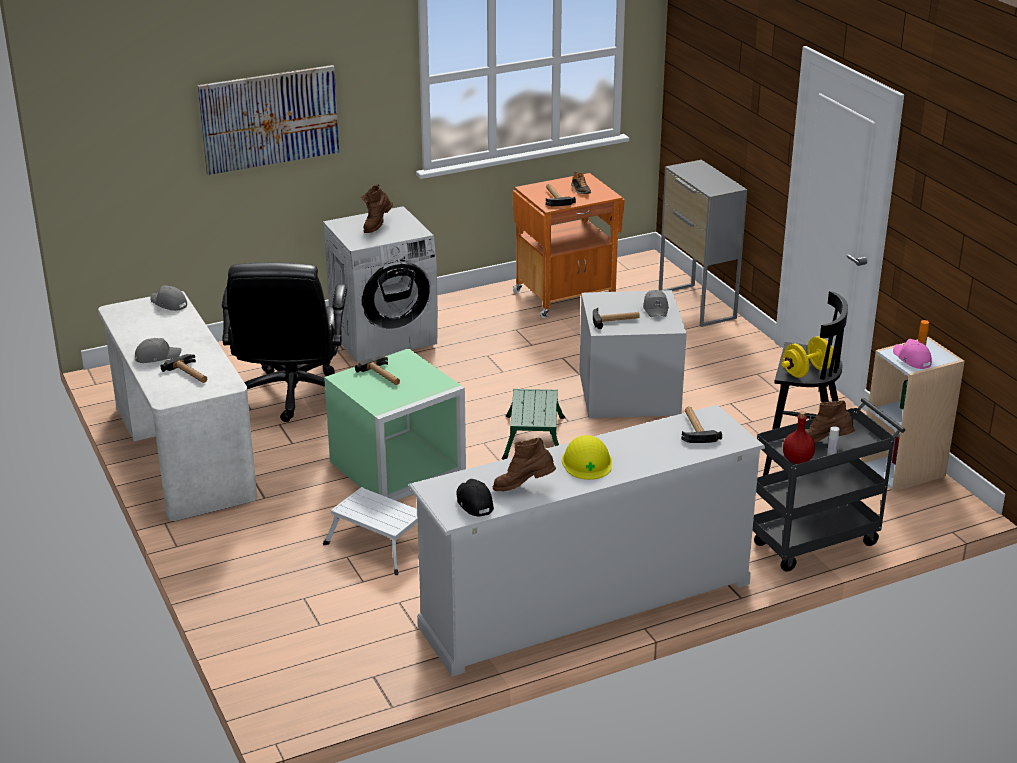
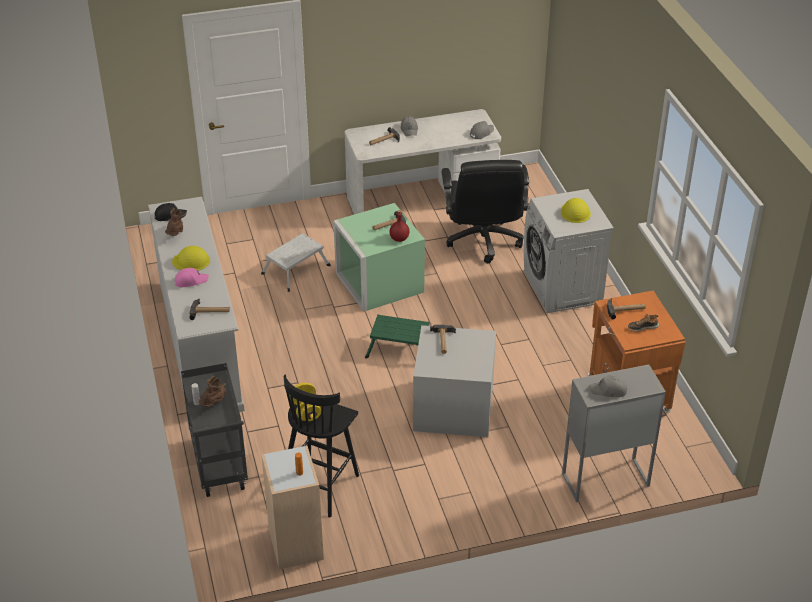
camera: 100 degrees right, 10 degrees up
(269, 119) = (604, 100): picture -> none
(291, 397) = (482, 242): black office chair -> black office chair turned 105 degrees counterclockwise
(377, 226) = (575, 212): brown boot -> yellow hard hat
(656, 309) = (458, 366): grey cap -> grey cap (608, 390)
(797, 460) = (199, 385): red bottle -> red bottle (399, 238)
(911, 359) = (284, 462): pink cap -> pink cap (190, 281)

